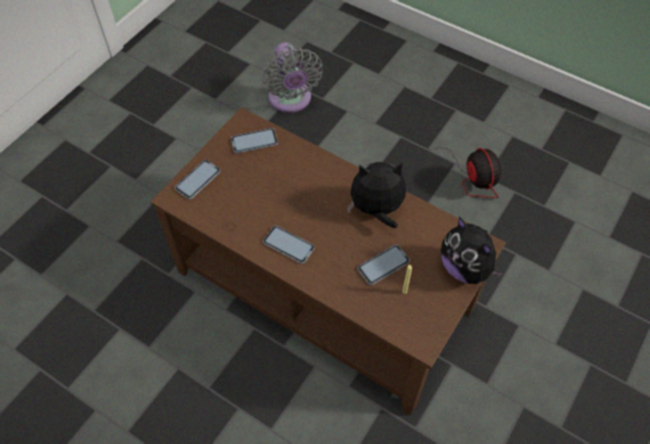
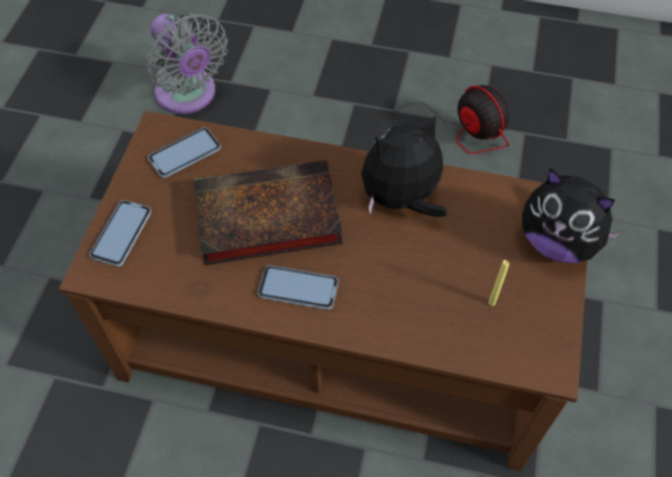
camera: 20 degrees left, 0 degrees up
(285, 196) = (264, 219): none -> book
(383, 265) = (446, 274): phone -> none

